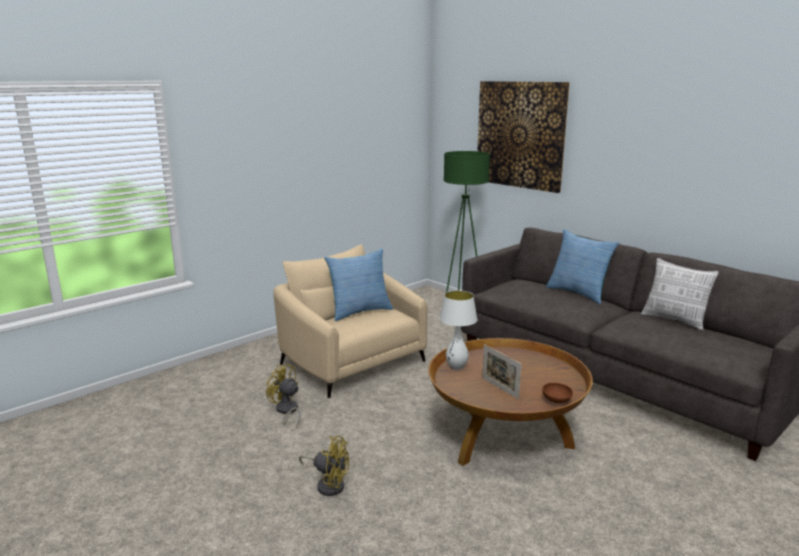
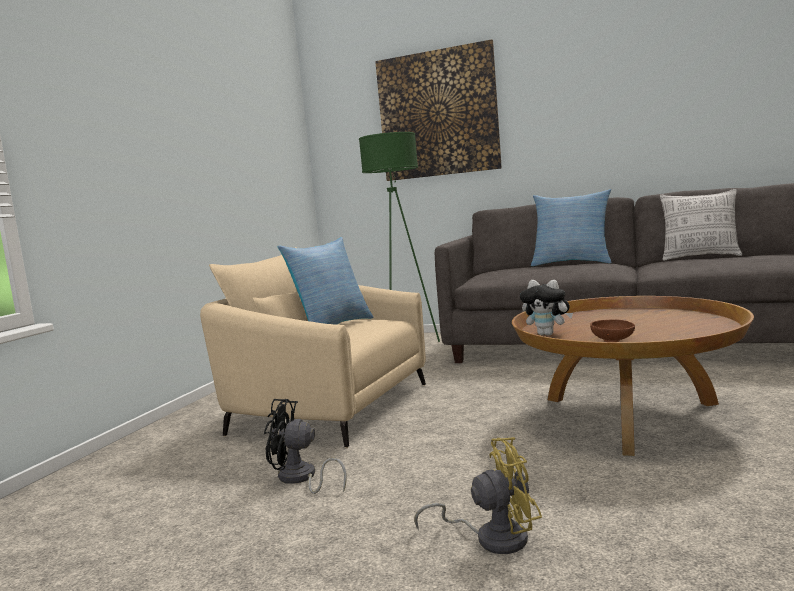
camera: 25 degrees left, 10 degrees down
(286, 411) = (300, 479): yellow fan -> black fan
(456, 367) = (548, 334): white table lamp -> plush toy
(500, 388) = (634, 334): picture frame -> none
(556, 401) = (717, 327): brown bowl -> brown bowl (613, 342)

